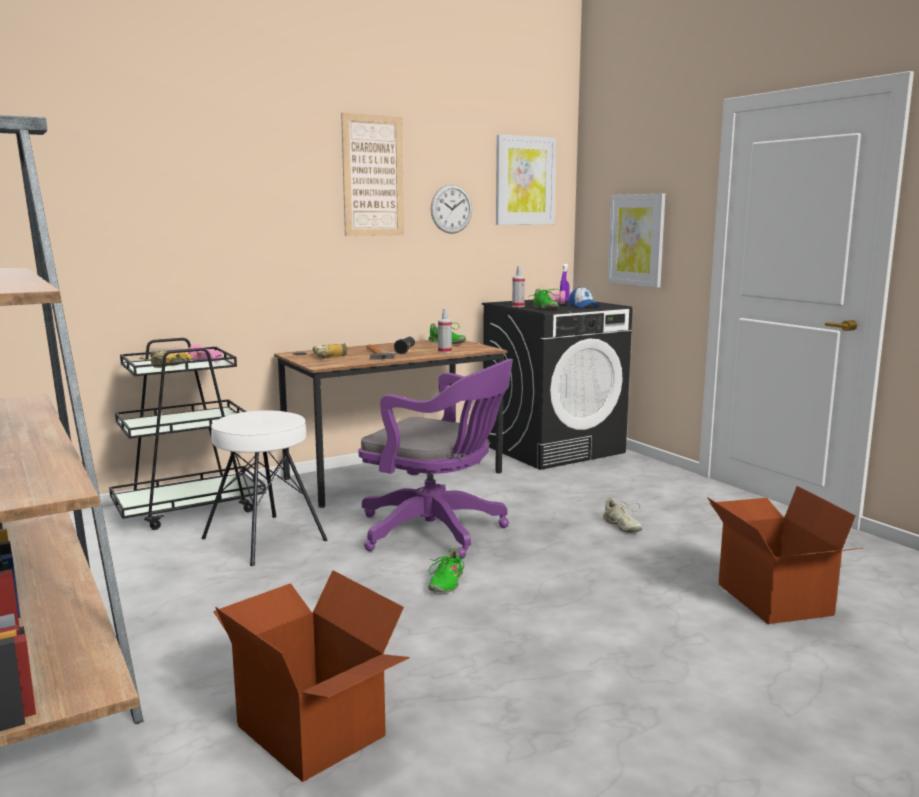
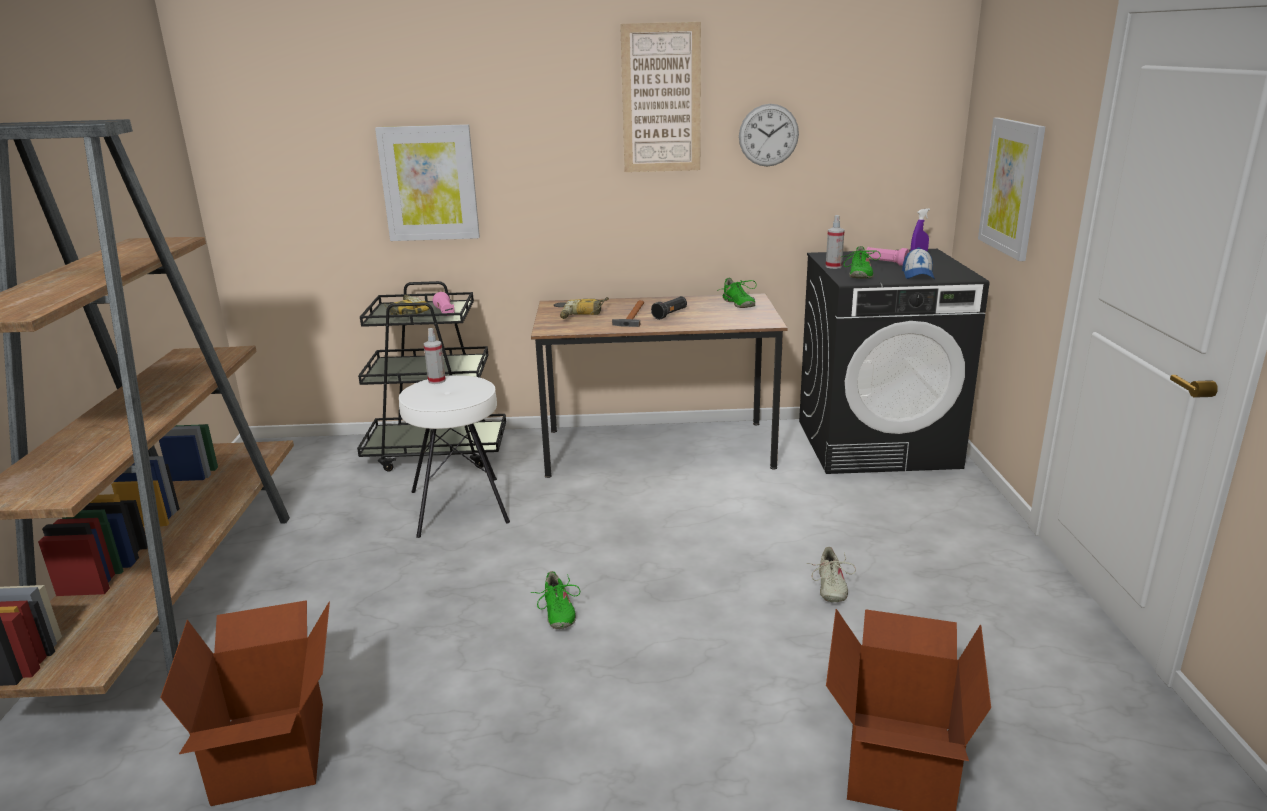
camera: 30 degrees right, 10 degrees up
(438, 532) = (621, 540): purple office chair -> none
(444, 352) = (710, 321): spray bottle -> spray bottle (437, 381)
(446, 583) = (557, 612): green shoe -> green shoe turned 60 degrees counterclockwise
(525, 181) = (883, 93): picture -> picture (429, 183)

